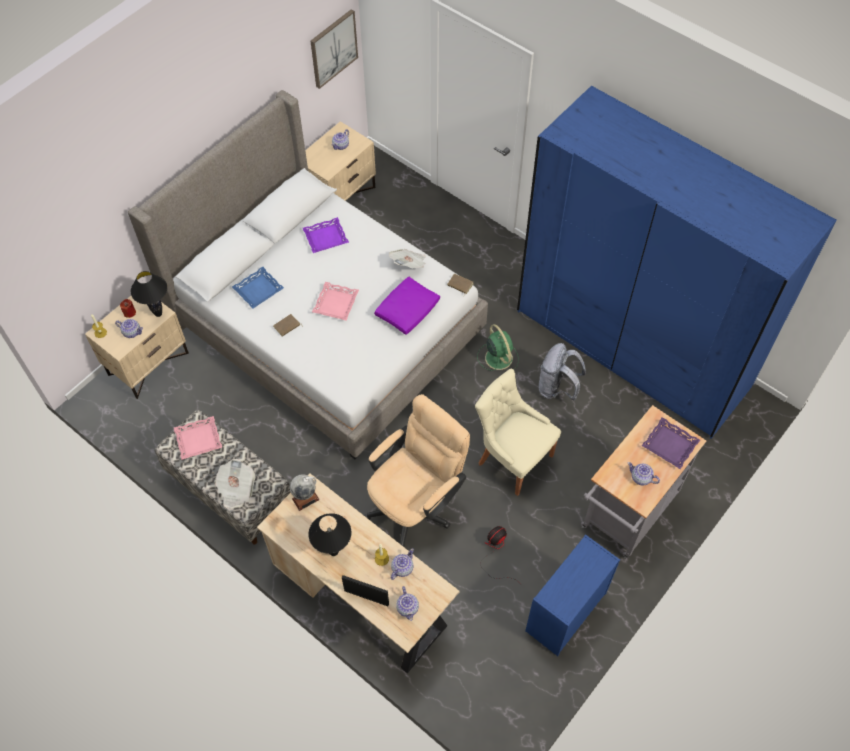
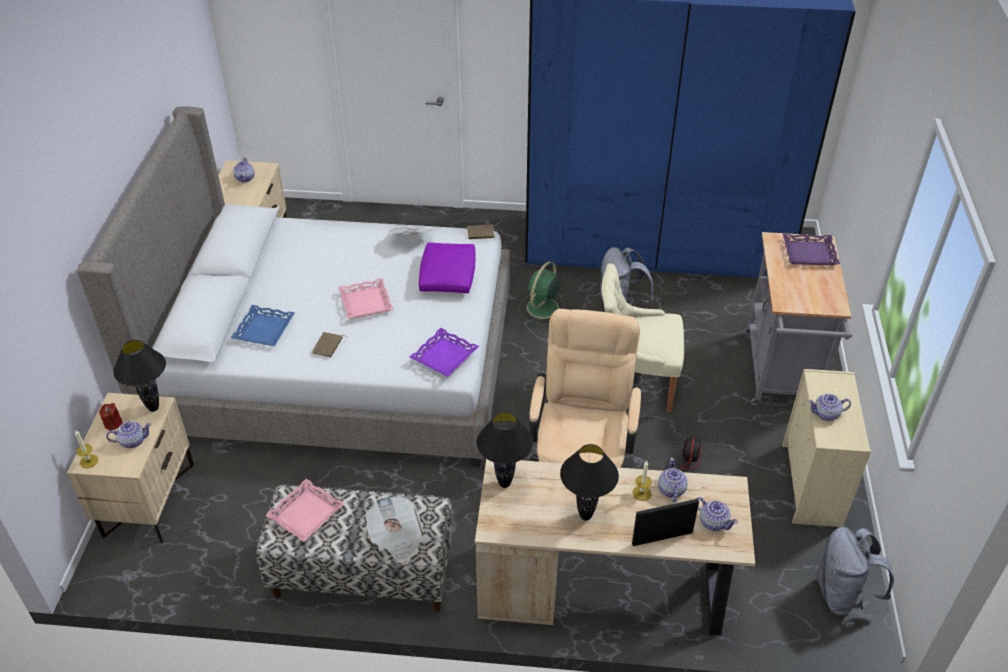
camera: 35 degrees left, 15 degrees down
(305, 499) = (505, 483): globe -> black table lamp
(325, 237) = (301, 254): purple tray -> purple tray (444, 356)
(333, 48) = (202, 62): picture -> none
(498, 357) = (541, 309): green fan -> green fan turned 90 degrees counterclockwise
(510, 701) = (842, 595): none -> grey backpack
(565, 613) = (811, 485): blue dresser -> beige dresser
(641, 478) = (814, 289): teapot -> teapot (826, 414)

